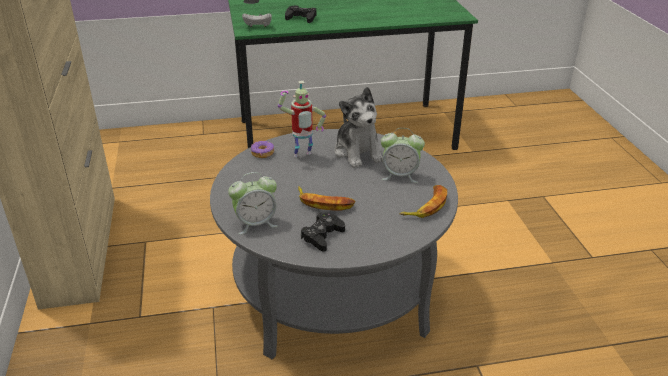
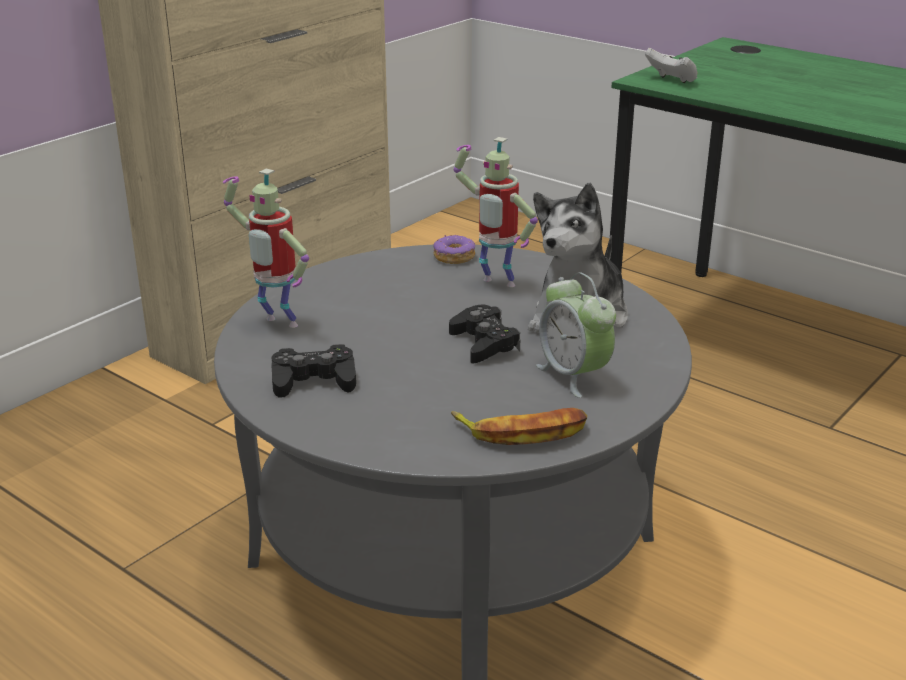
camera: 50 degrees right, 5 degrees down
(255, 224) = (277, 324): alarm clock -> toy robot
(301, 18) = (768, 89): black game controller -> black game controller (484, 343)
(324, 203) = (399, 348): banana -> none

